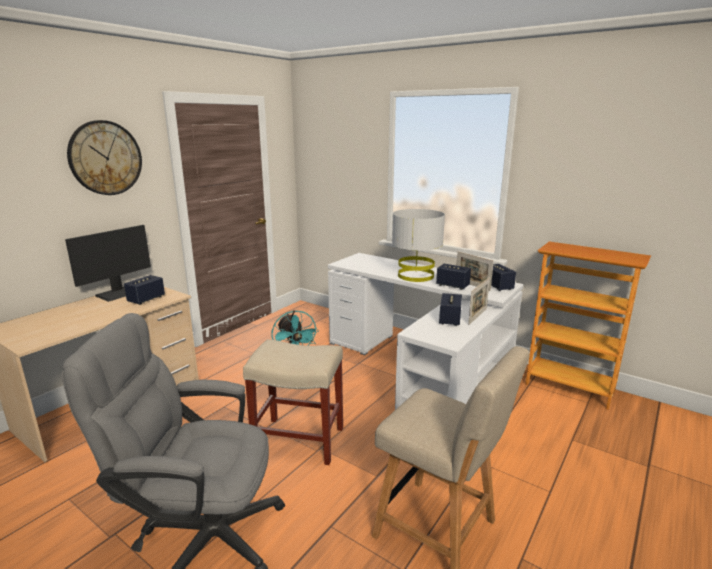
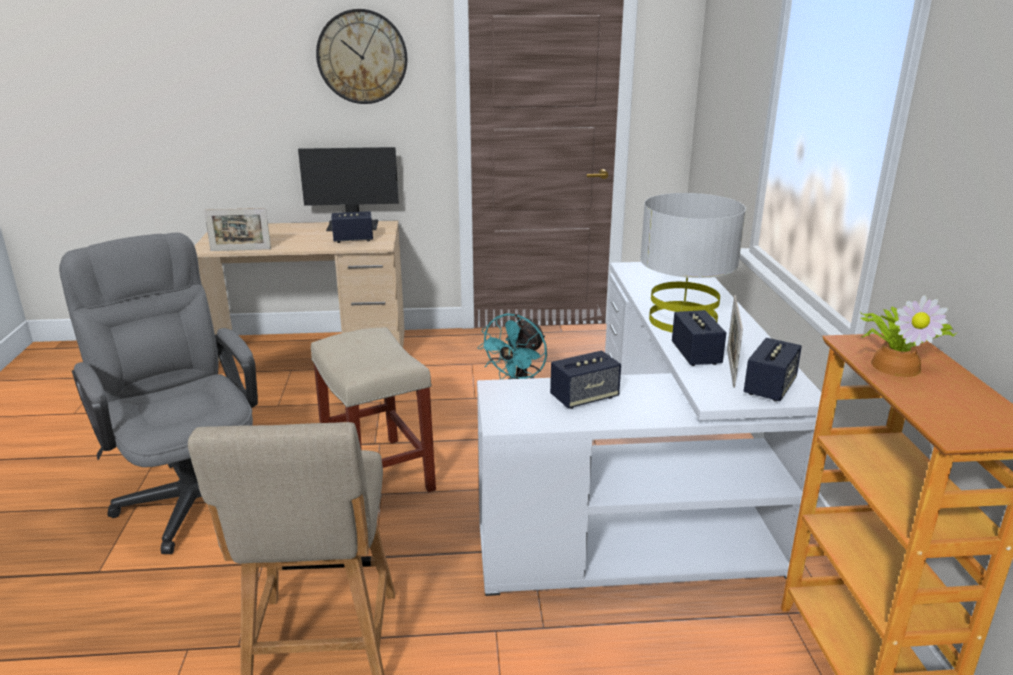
camera: 50 degrees right, 5 degrees up
(477, 316) = (634, 414): picture frame -> picture frame (241, 250)
(575, 251) = (896, 365): none -> potted plant

